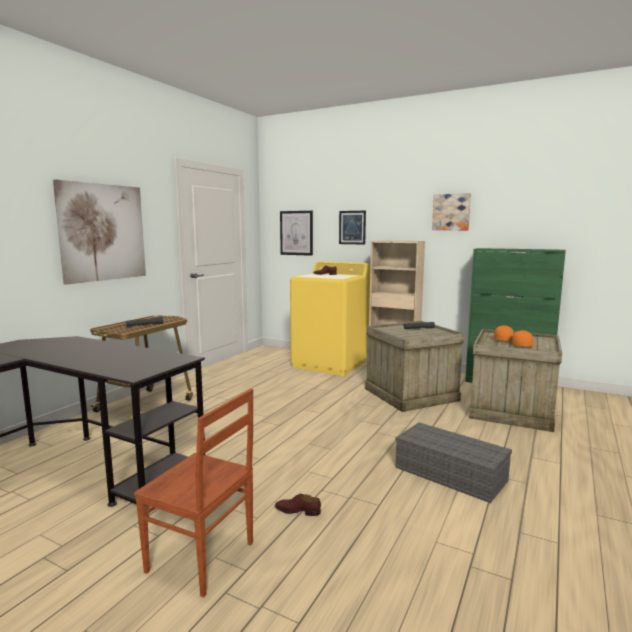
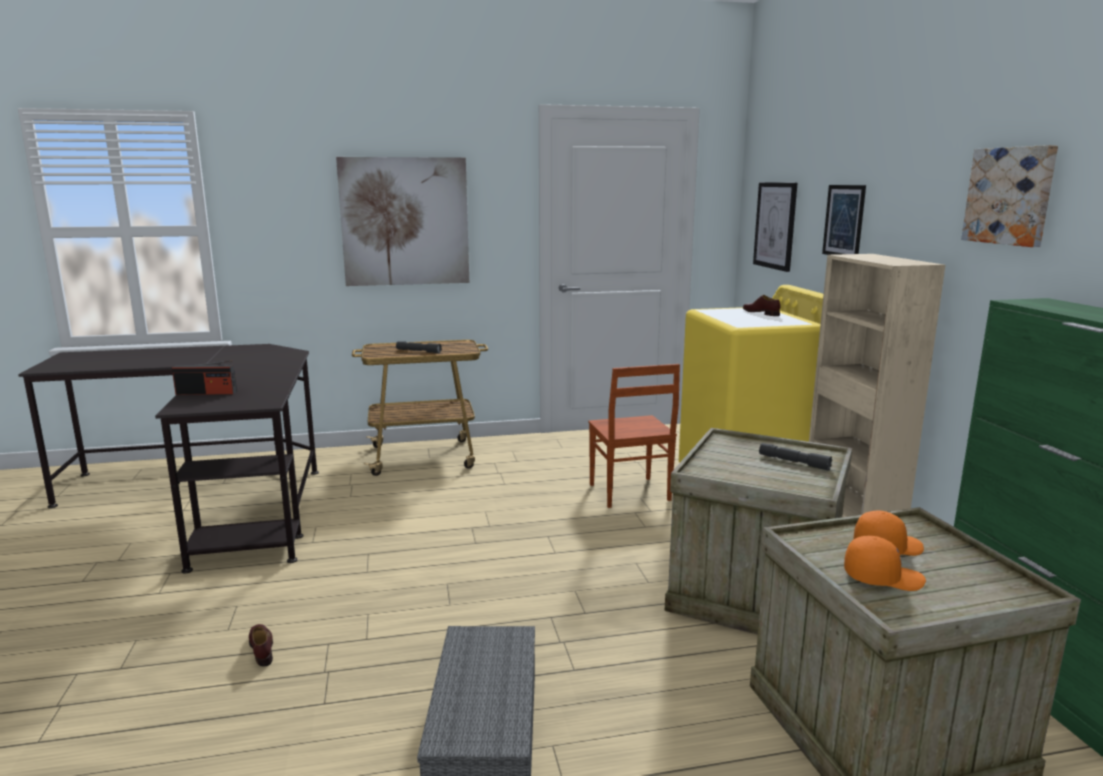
camera: 50 degrees right, 5 degrees up
(114, 366) = (206, 393): none -> radio
(201, 559) = (129, 634): brown chair -> brown chair (628, 493)

